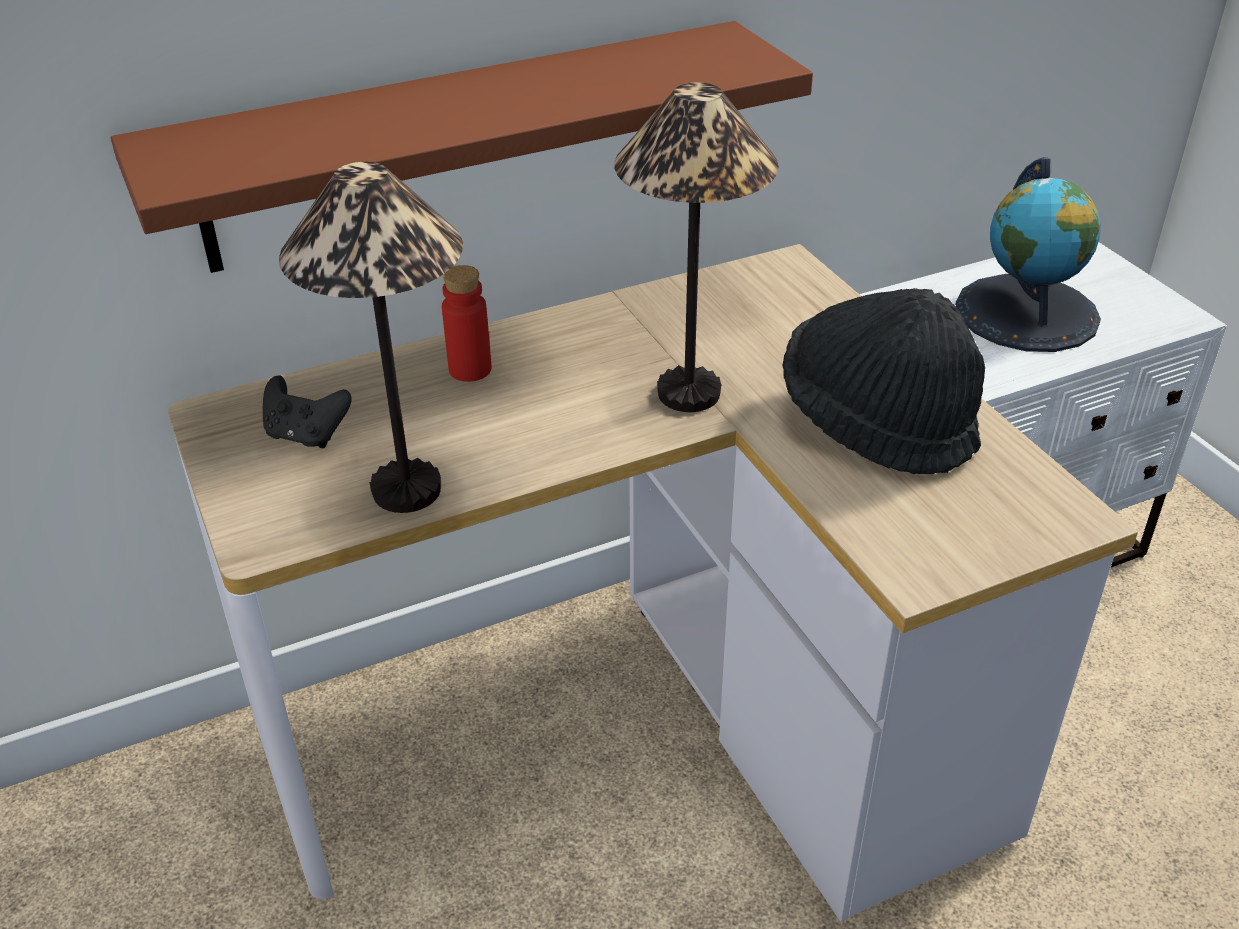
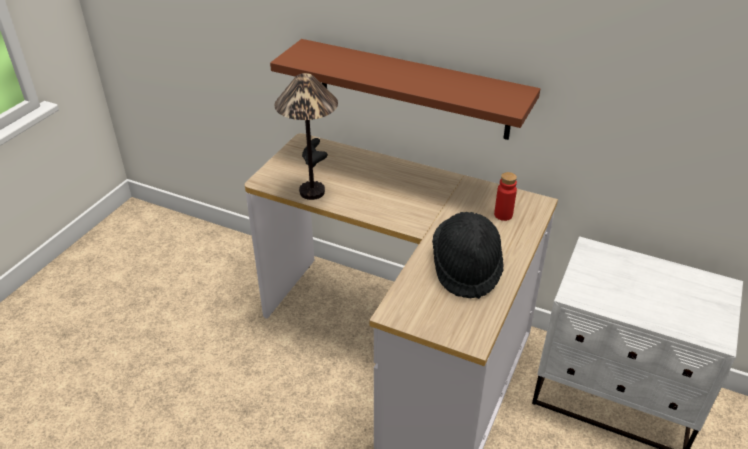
camera: 50 degrees right, 0 degrees up
(470, 369) = (382, 171): red bottle -> red bottle (503, 215)
(689, 394) = (427, 219): table lamp -> none
(1027, 313) = (646, 290): globe -> none

